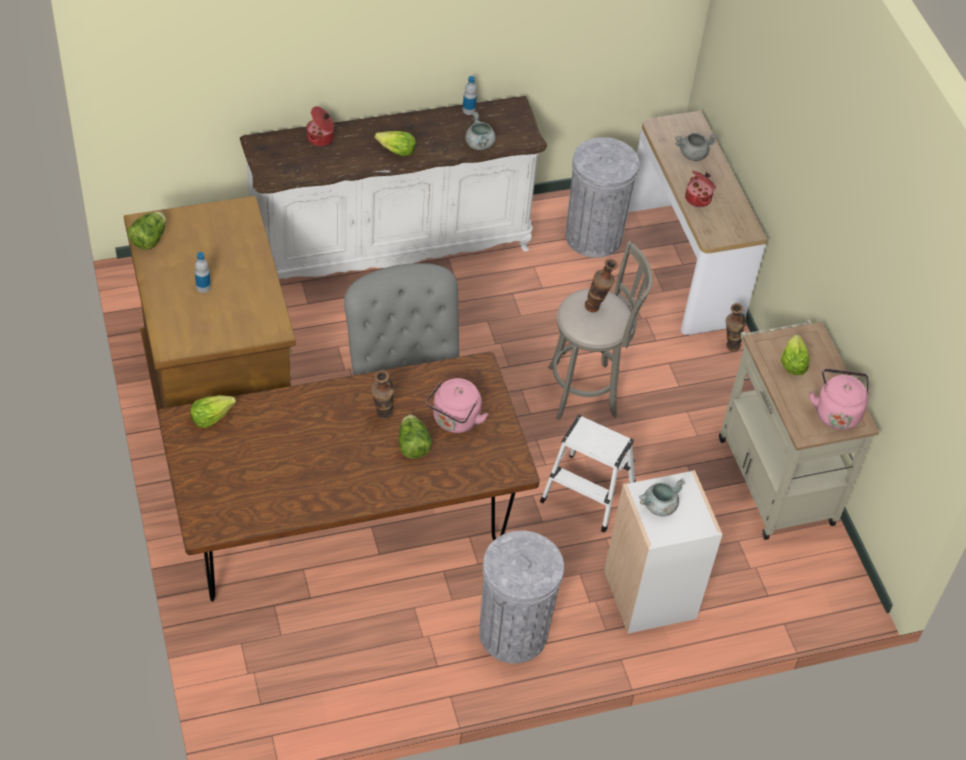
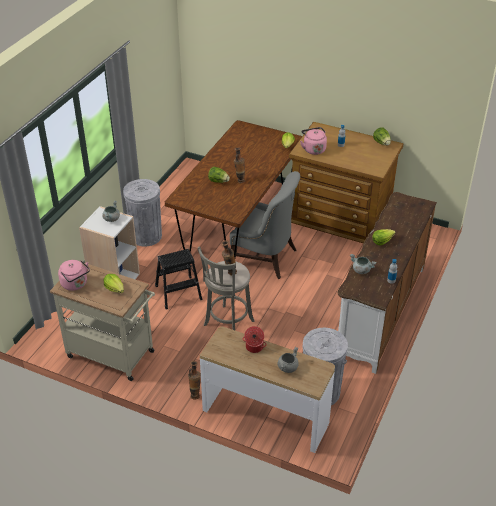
camera: 135 degrees right, 10 degrees down
(321, 138) = (413, 223): cooking pot -> none
(455, 421) = (217, 196): pink kettle -> pink kettle (313, 149)
(588, 491) = (178, 292): white step ladder -> black step ladder

